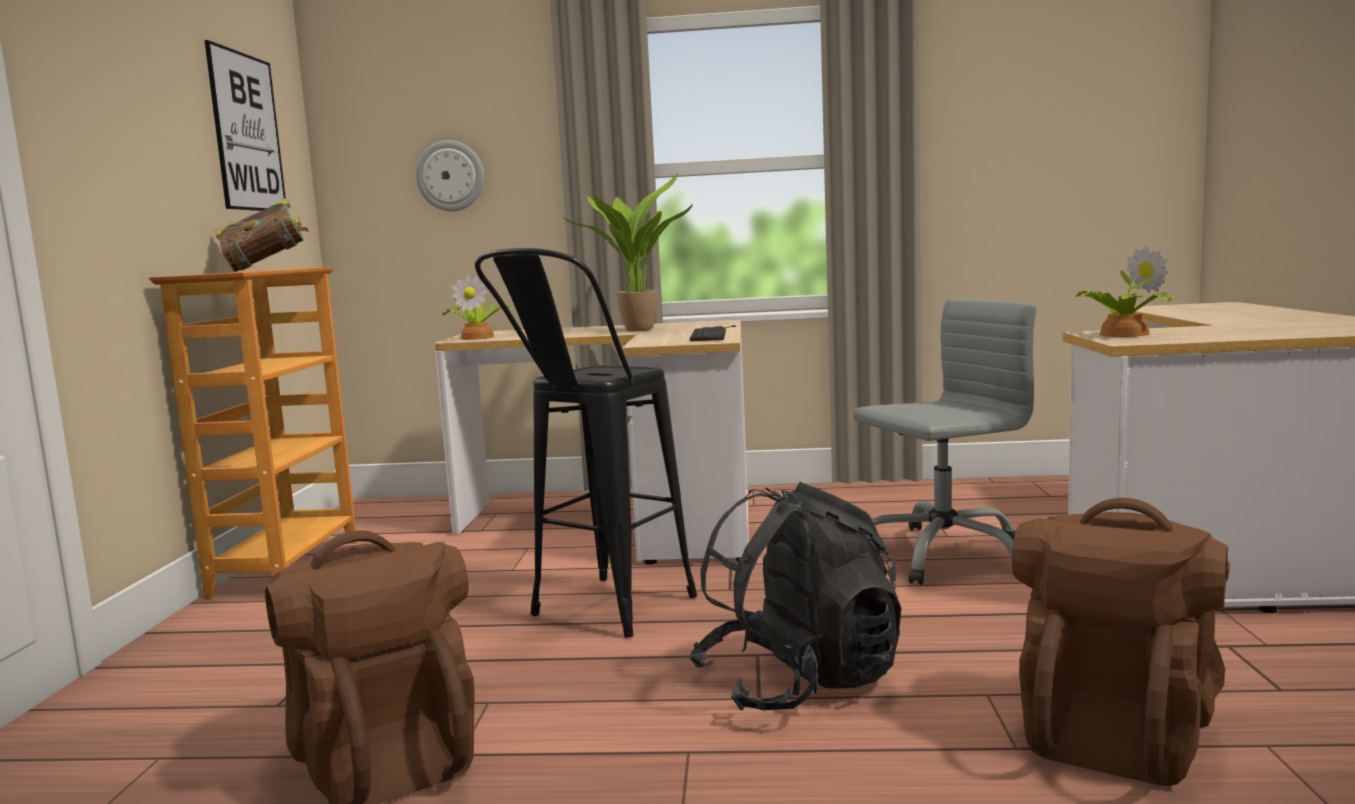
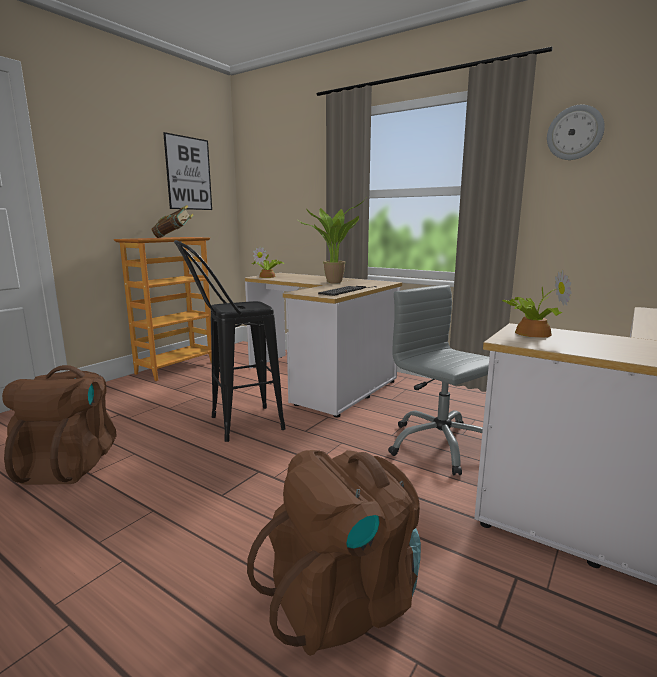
camera: 30 degrees right, 5 degrees up
(450, 176) = (285, 194): wall clock -> wall clock (575, 133)
(799, 682) = (250, 494): black backpack -> none
(943, 555) = (440, 445): grey office chair -> grey office chair turned 135 degrees counterclockwise

